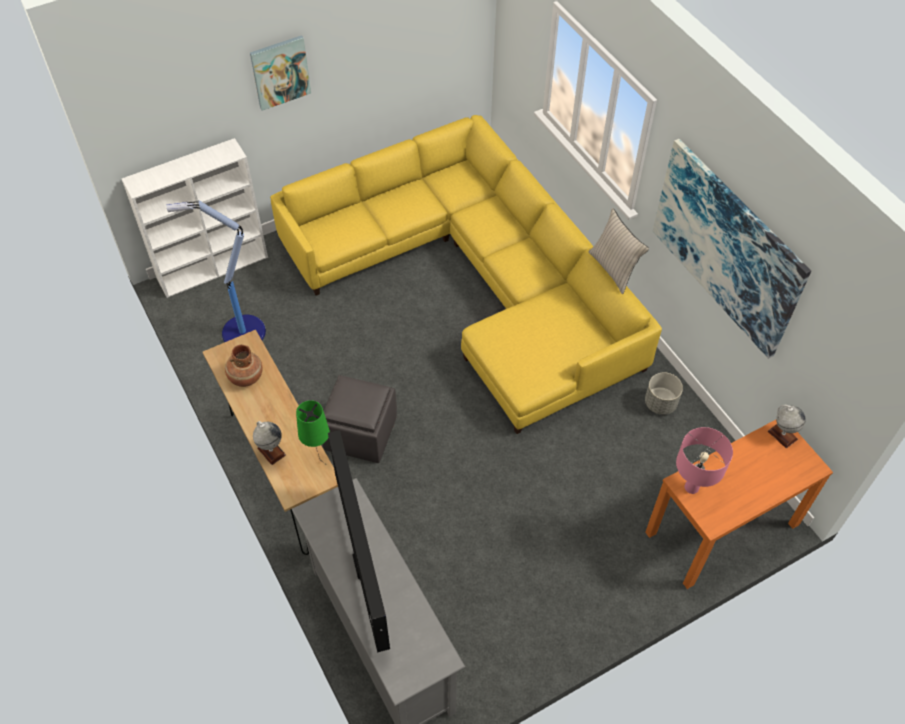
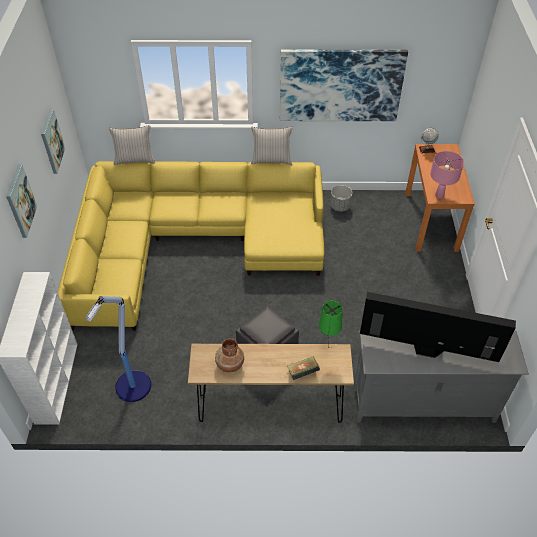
camera: 60 degrees left, 5 degrees down
(271, 451) = (303, 373): globe -> book
(409, 49) = (51, 141): none -> picture
(506, 143) = (134, 160): none -> beige pillow

